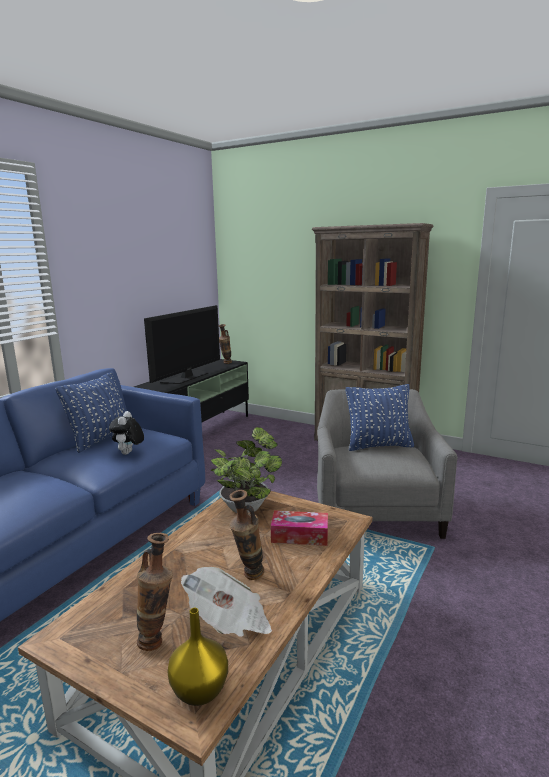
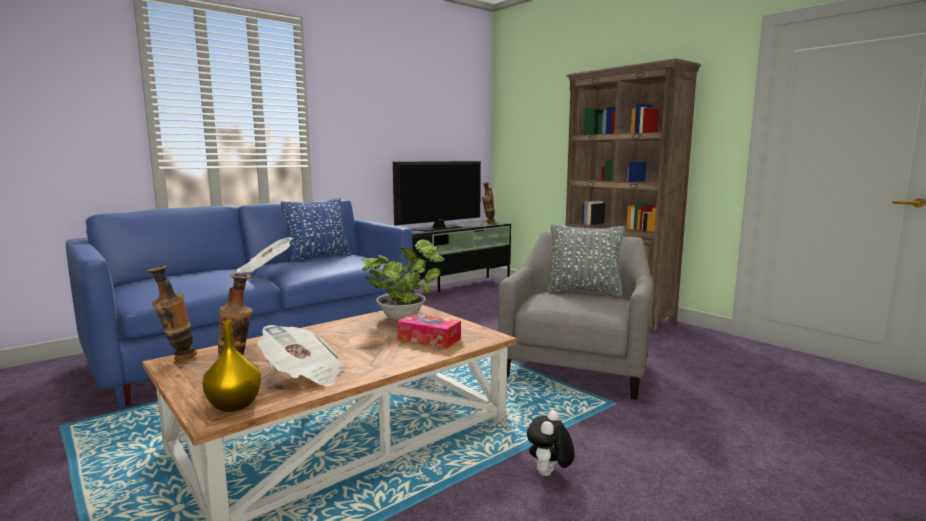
camera: 20 degrees right, 5 degrees down
(65, 472) = (265, 269): none -> newspaper
(128, 453) = (330, 266): plush toy -> plush toy (549, 475)
(248, 577) = (351, 355): vase -> vase (177, 359)
(378, 445) = (584, 292): blue pillow -> grey pillow

